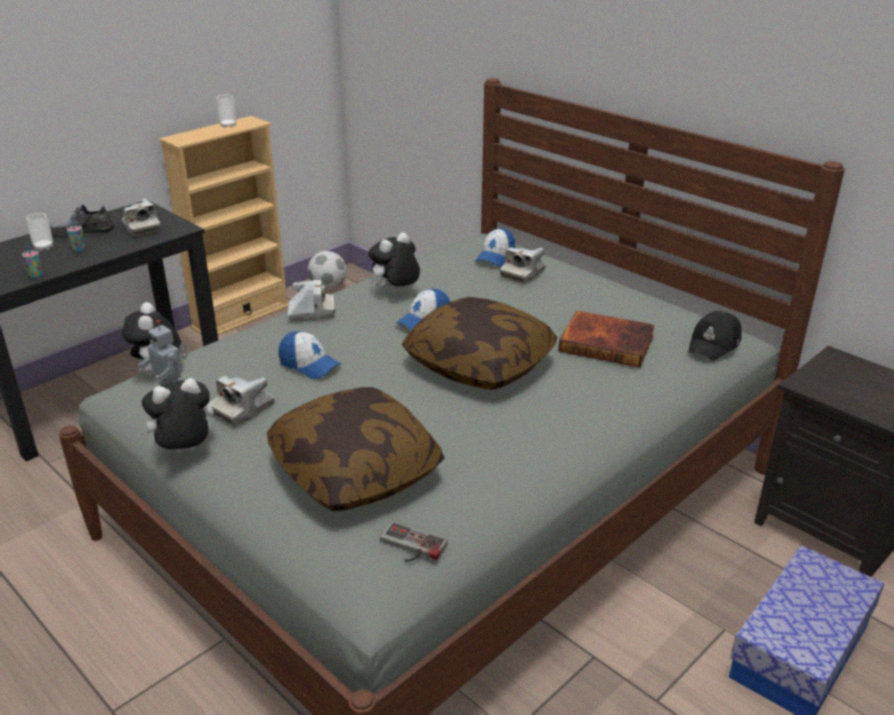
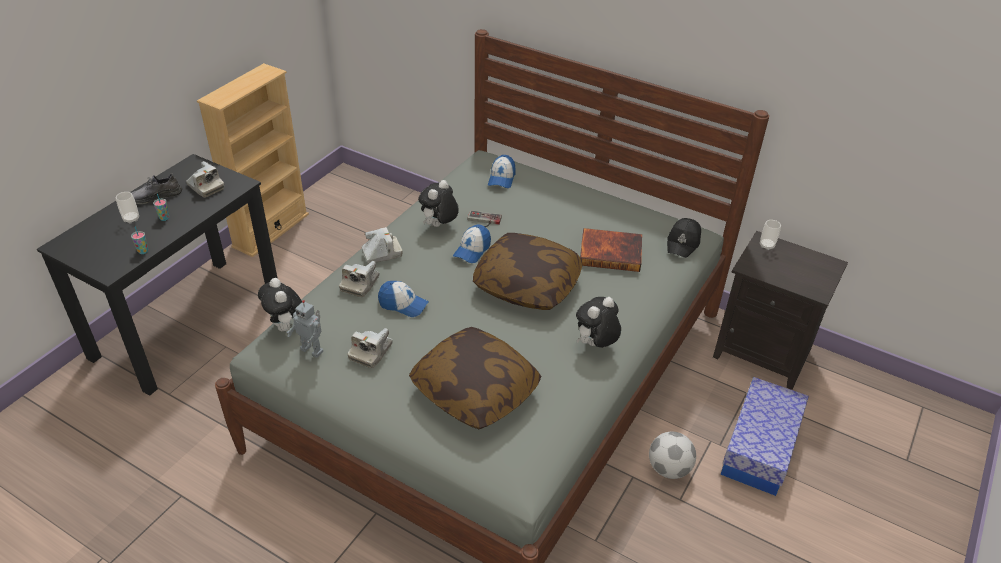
camera: 15 degrees left, 10 degrees up
(184, 452) = (342, 395): plush toy -> plush toy (595, 345)
(228, 125) = (250, 78): cup -> cup (766, 246)
(328, 287) = (333, 191): football -> football (668, 469)
(410, 547) = (536, 445): game controller -> game controller (483, 221)
(523, 274) = (528, 193): camera -> camera (360, 284)

